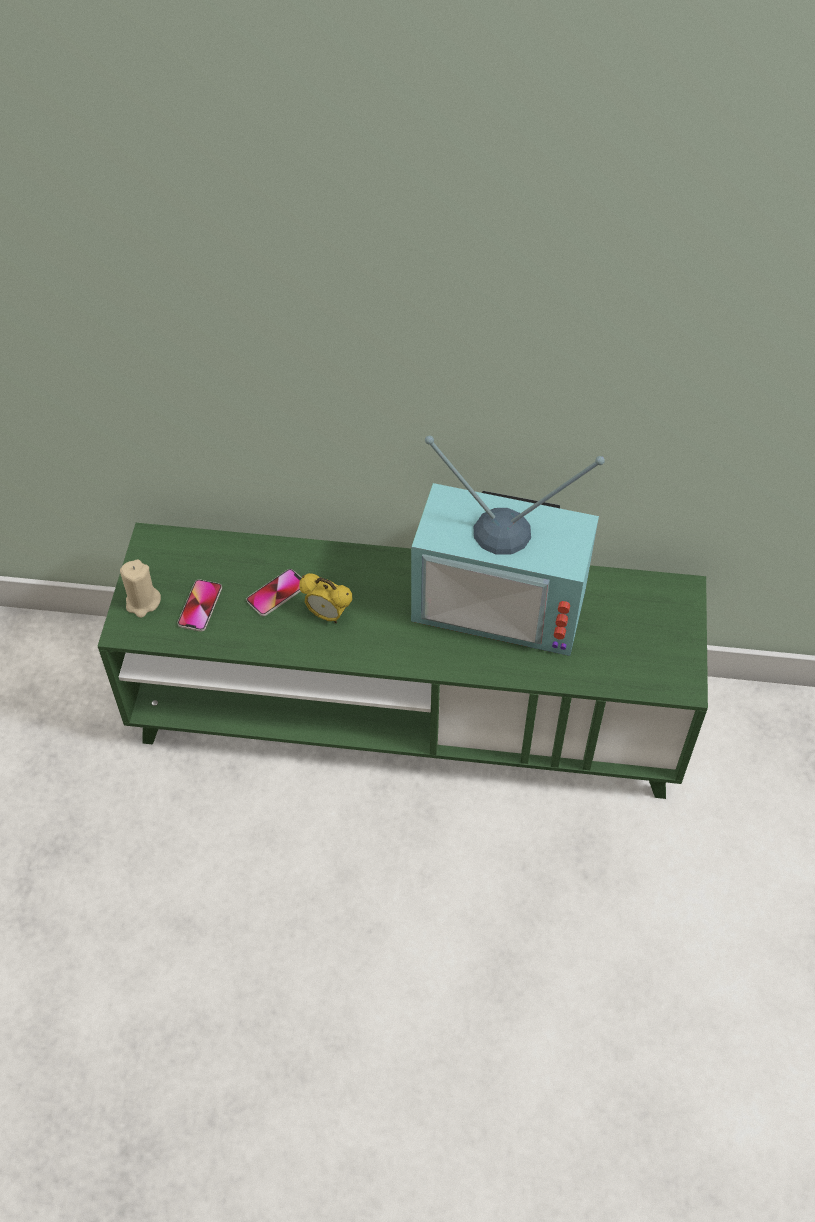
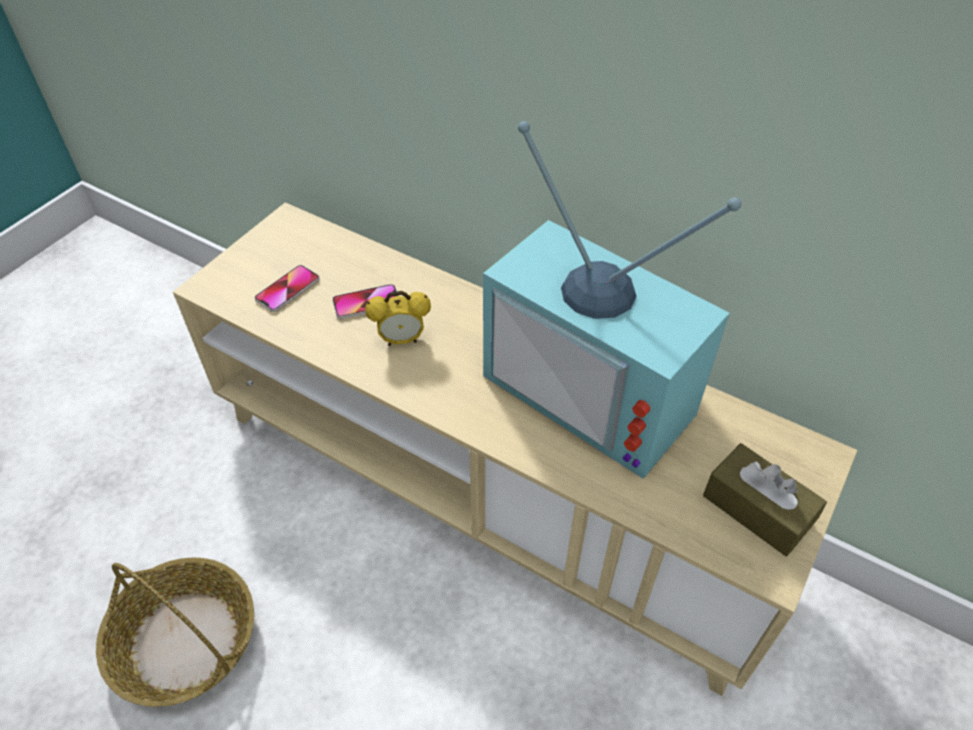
camera: 25 degrees right, 5 degrees down
(143, 602) = (240, 268): beige candle -> none
(226, 940) = (186, 640): none -> basket
(327, 615) = (402, 340): alarm clock -> alarm clock turned 60 degrees counterclockwise
(407, 715) = (486, 489): green tv stand -> beige tv stand
(657, 647) = (757, 509): none -> brown tissue box

